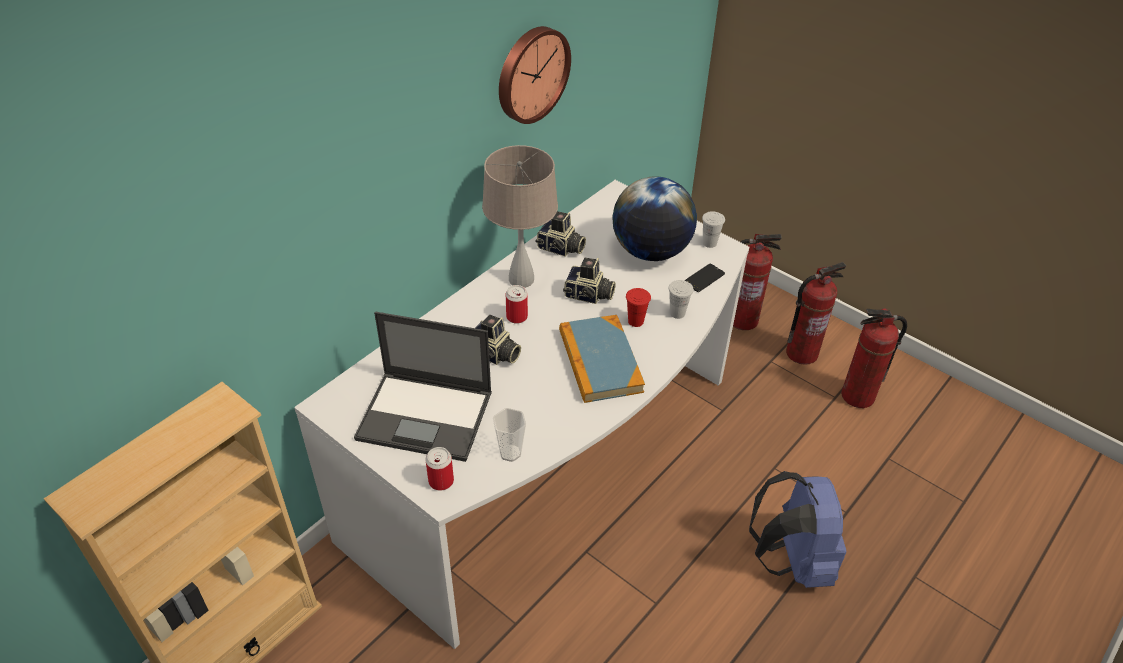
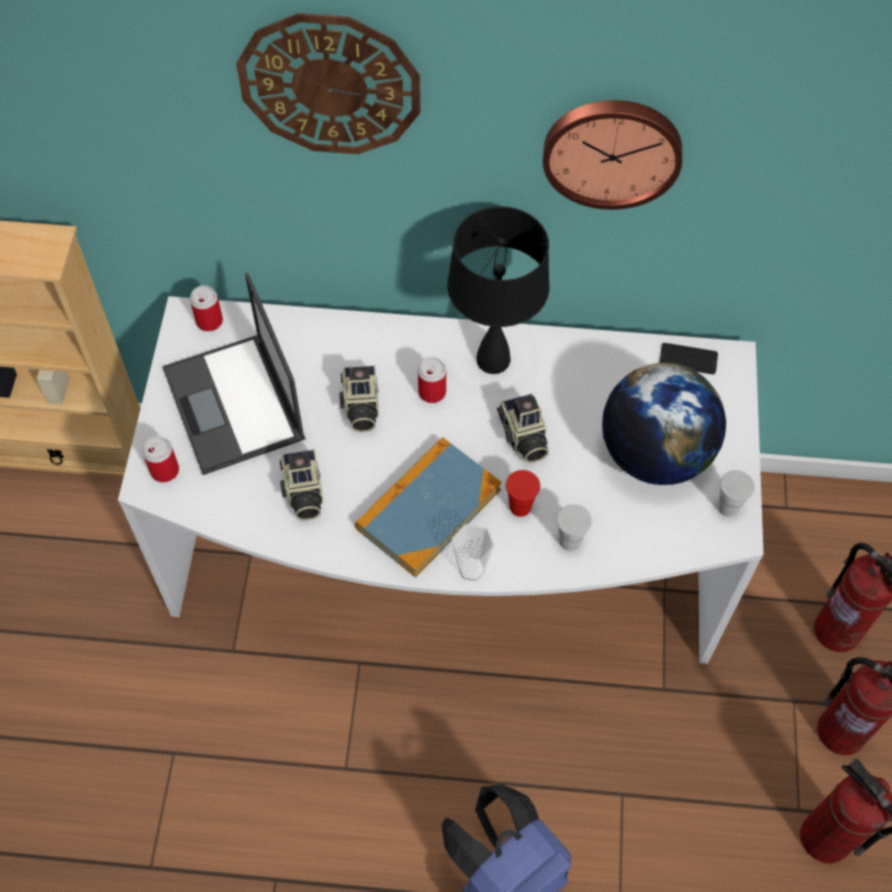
camera: 55 degrees right, 15 degrees up
(342, 395) = (209, 321): none -> can
(378, 114) = (330, 84): none -> wall clock
(510, 453) = (240, 505): cup -> cup (471, 569)
(521, 280) = (492, 360): beige table lamp -> black table lamp
(560, 248) = (576, 364): camera -> camera (303, 493)
(704, 278) = (656, 536): phone -> phone (688, 359)

